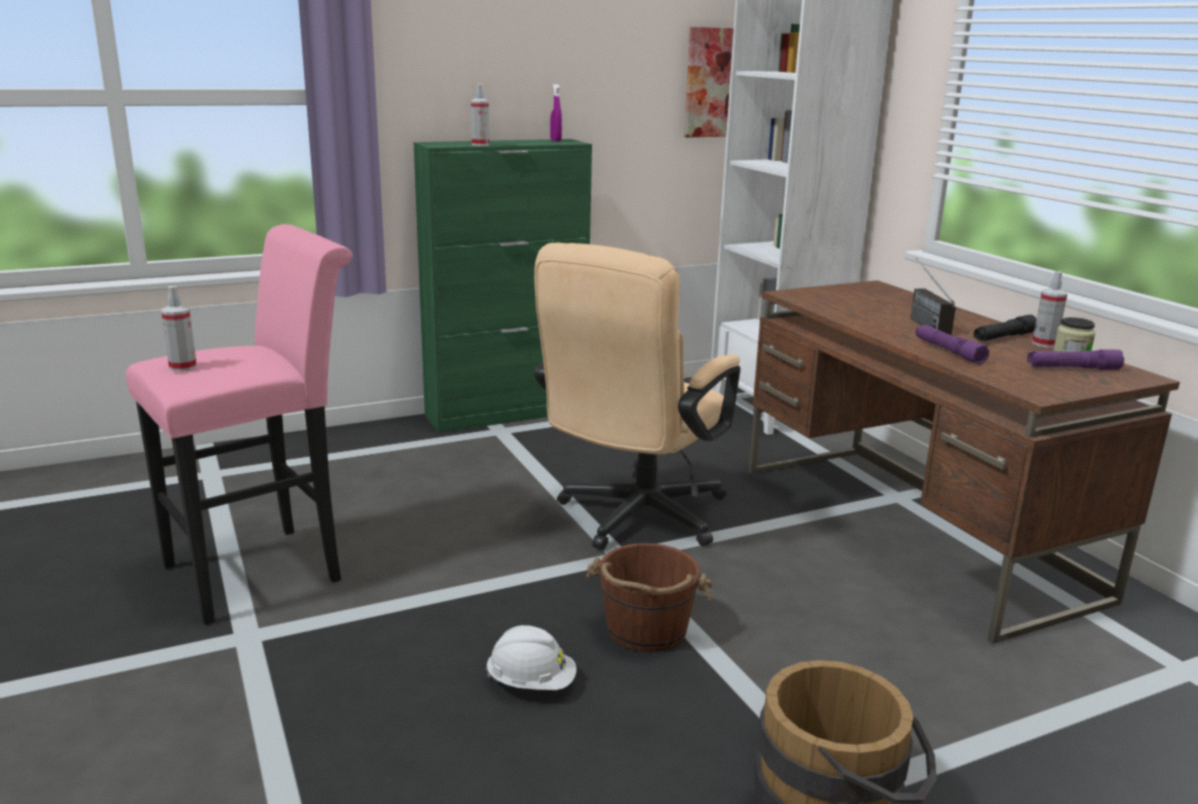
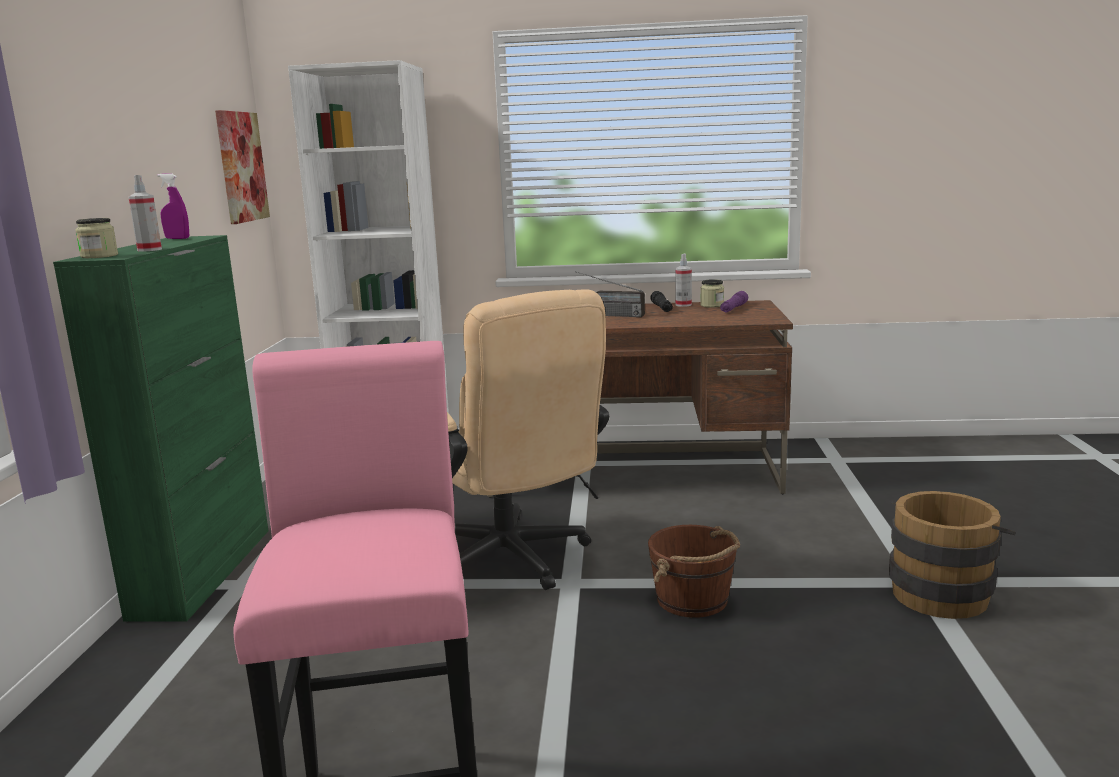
camera: 60 degrees left, 5 degrees down
(183, 367) = (362, 561): spray bottle -> none
(441, 143) = (99, 256): none -> jar
(531, 683) = (740, 670): white hard hat -> none
(948, 351) = (677, 320): purple flashlight -> none

